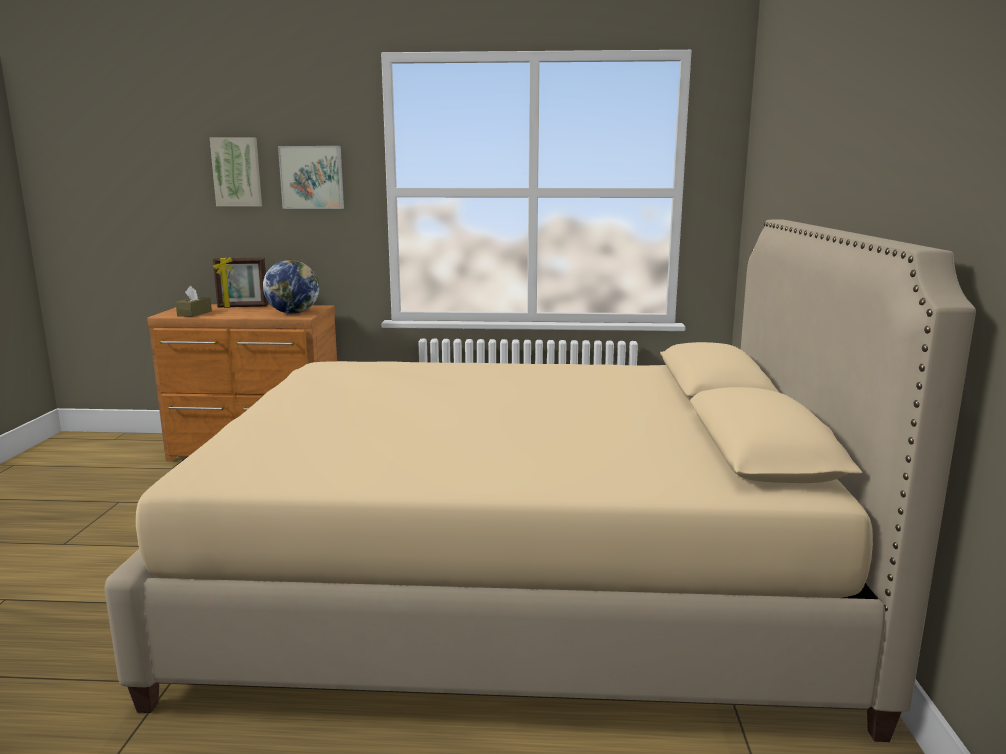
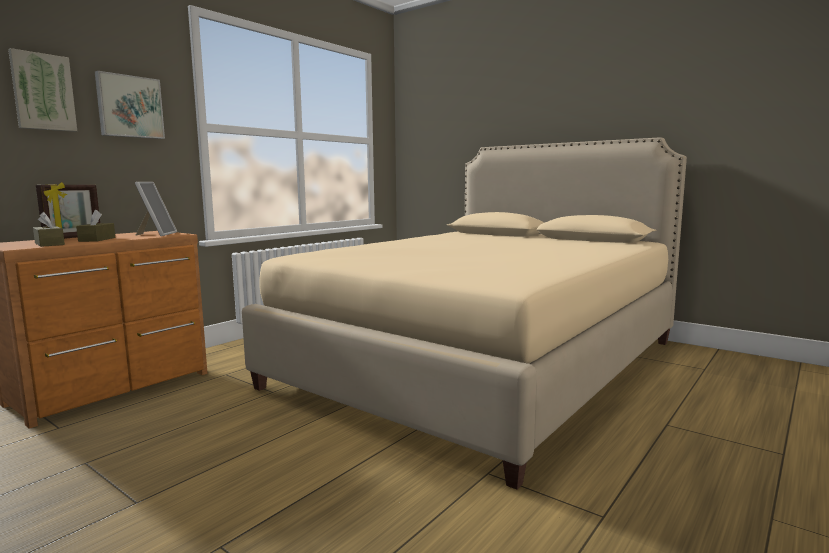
camera: 55 degrees left, 5 degrees down
(236, 313) = (97, 239): none -> brown tissue box
(293, 313) = (156, 234): globe -> picture frame

